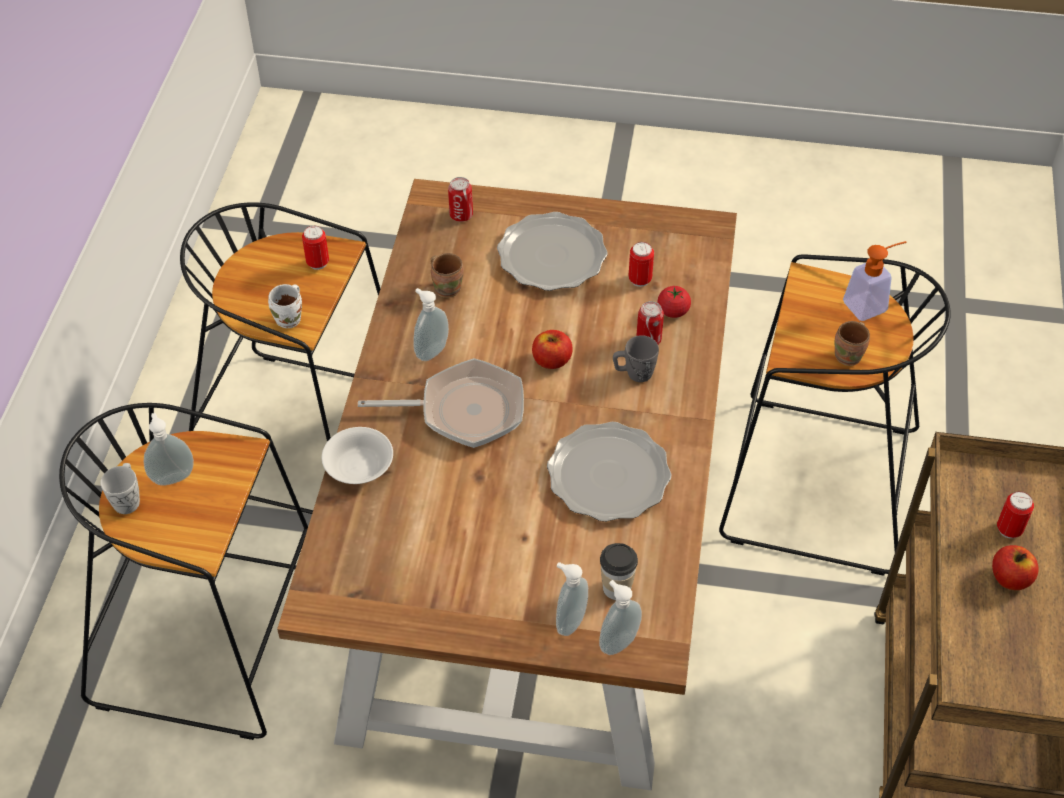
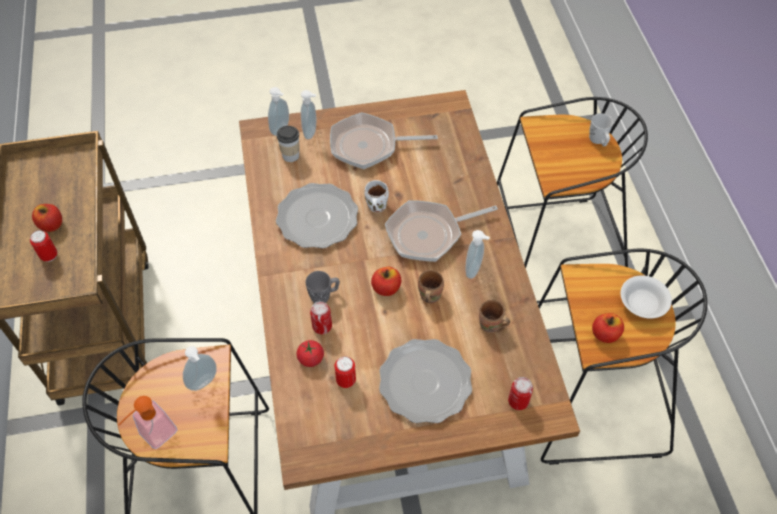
camera: 160 degrees right, 5 degrees up
(172, 476) = (583, 158): soap dispenser -> soap dispenser (204, 383)
(290, 319) = (590, 281): white mug -> white mug (375, 206)
(318, 263) = (605, 334): can -> apple
(360, 467) = (473, 180): white bowl -> white bowl (641, 304)
(486, 568) = (369, 145): none -> frying pan
(850, 356) = (167, 378): brown mug -> brown mug (428, 296)

